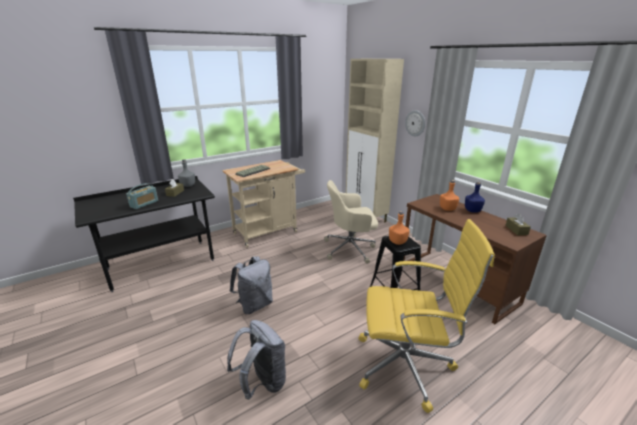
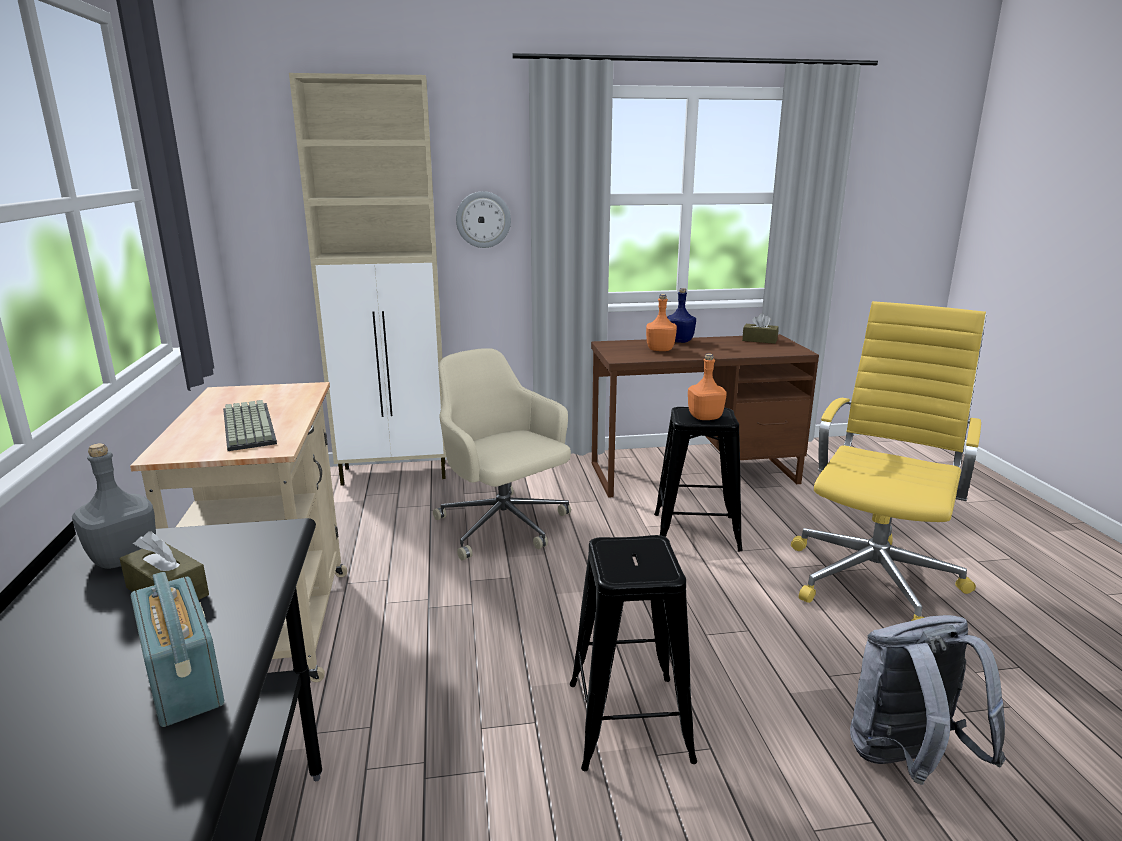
camera: 65 degrees left, 5 degrees down
(254, 305) = (628, 721): grey backpack -> black stool
(350, 248) = (504, 526): beige office chair -> beige office chair turned 120 degrees clockwise

